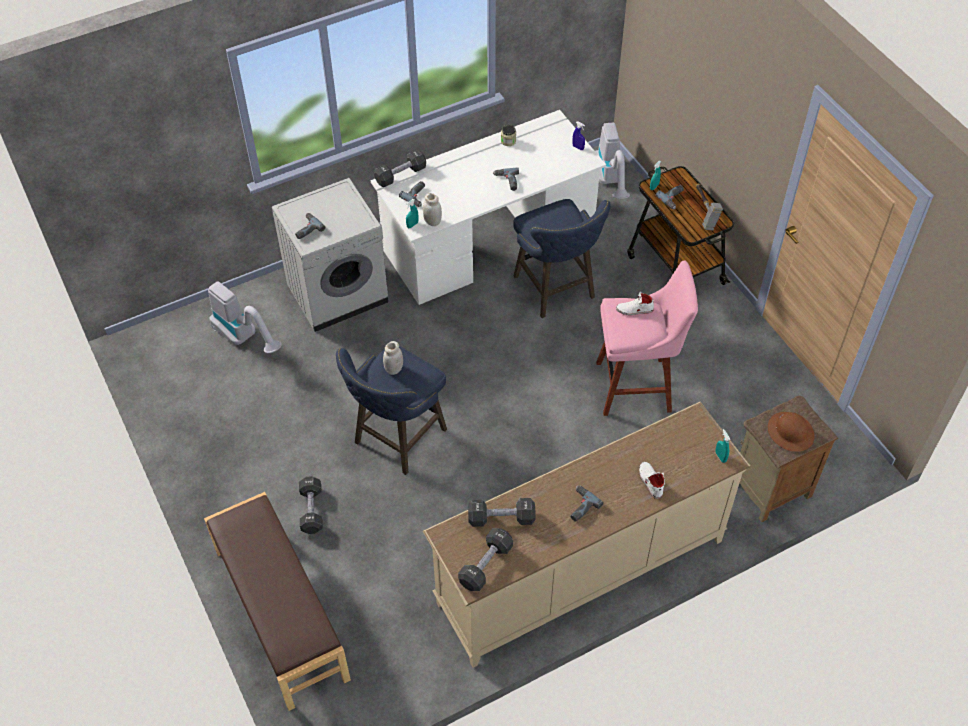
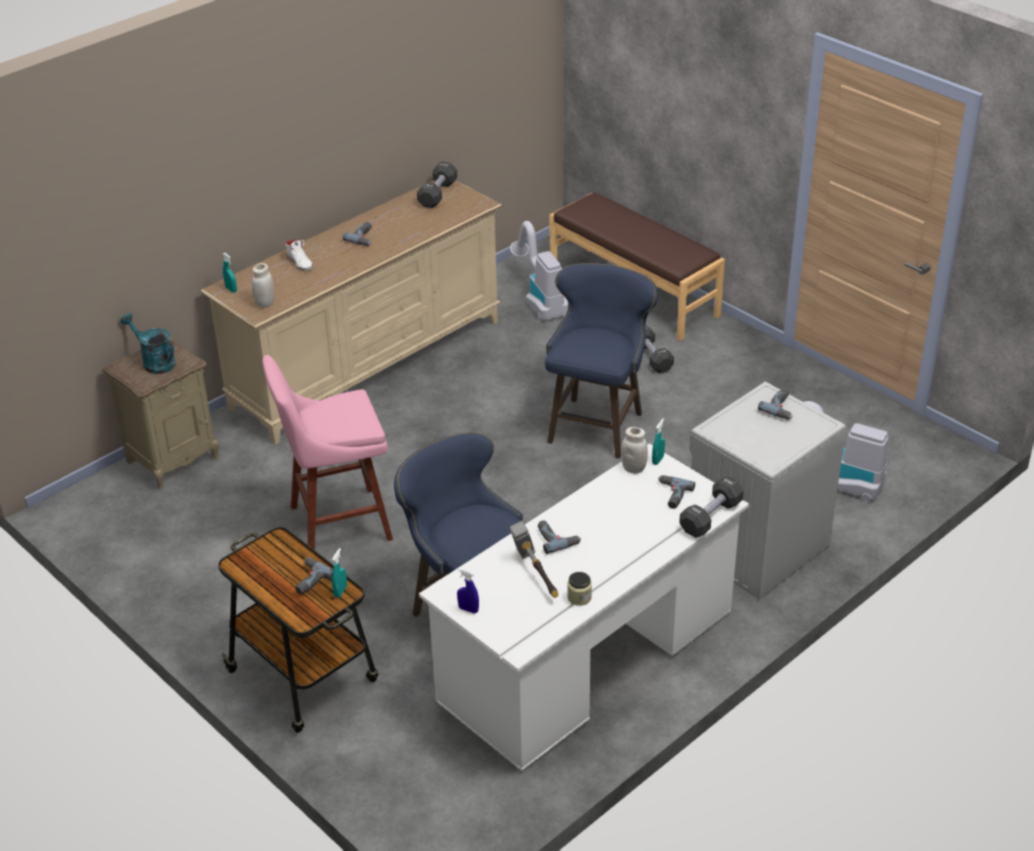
camera: 165 degrees right, 15 degrees down
(393, 369) = (602, 345): white jar -> white jar (265, 303)
(501, 518) = (434, 220): black dumbbell -> none
(611, 182) = (427, 799): vacuum cleaner -> vacuum cleaner (539, 299)
(634, 310) = (341, 424): white shoe -> none
(704, 212) = (261, 572): hammer -> hammer (535, 574)
(790, 432) = (154, 362): brown hard hat -> turquoise watering can

